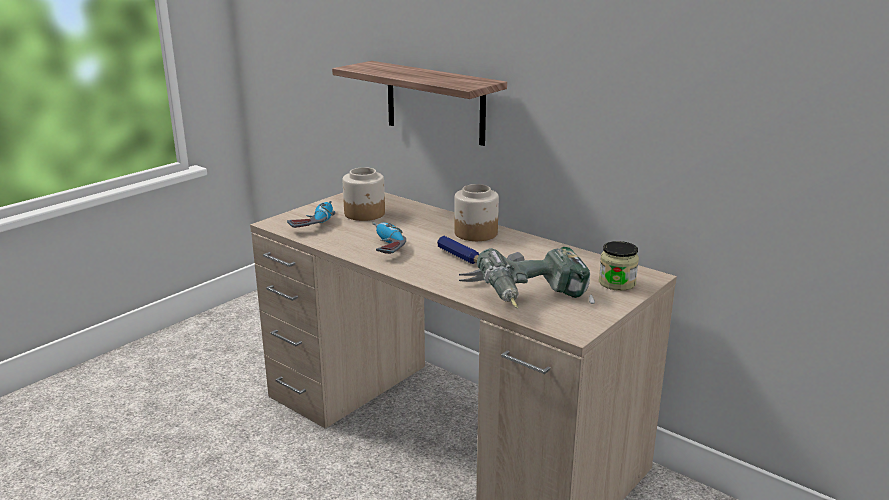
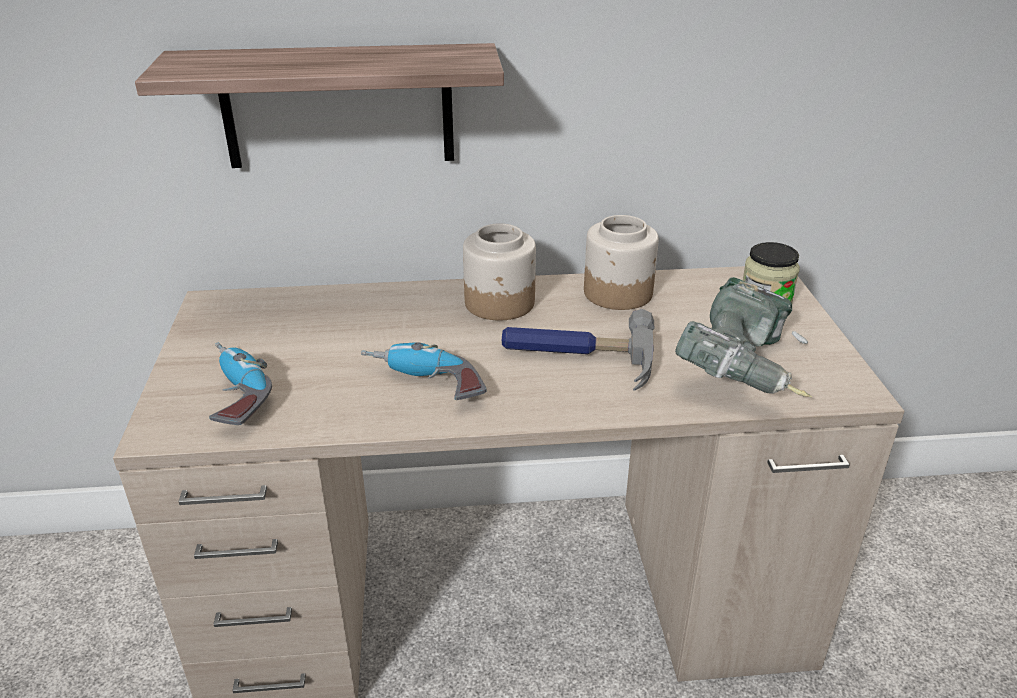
camera: 45 degrees left, 10 degrees up
(365, 214) = (288, 340): jar -> jar (619, 293)

